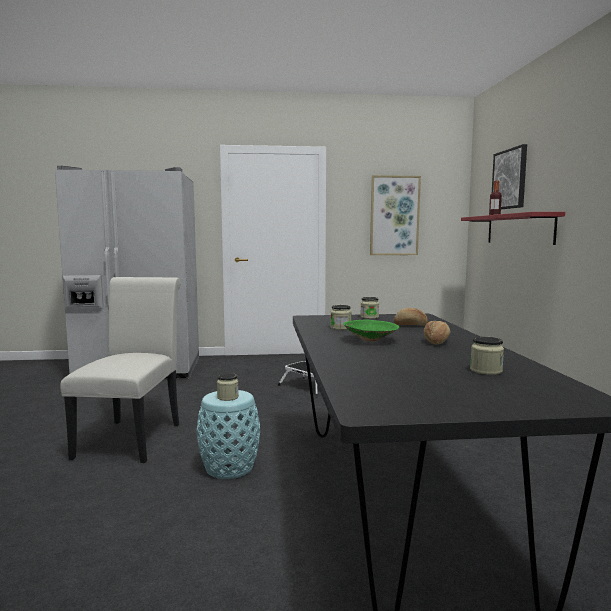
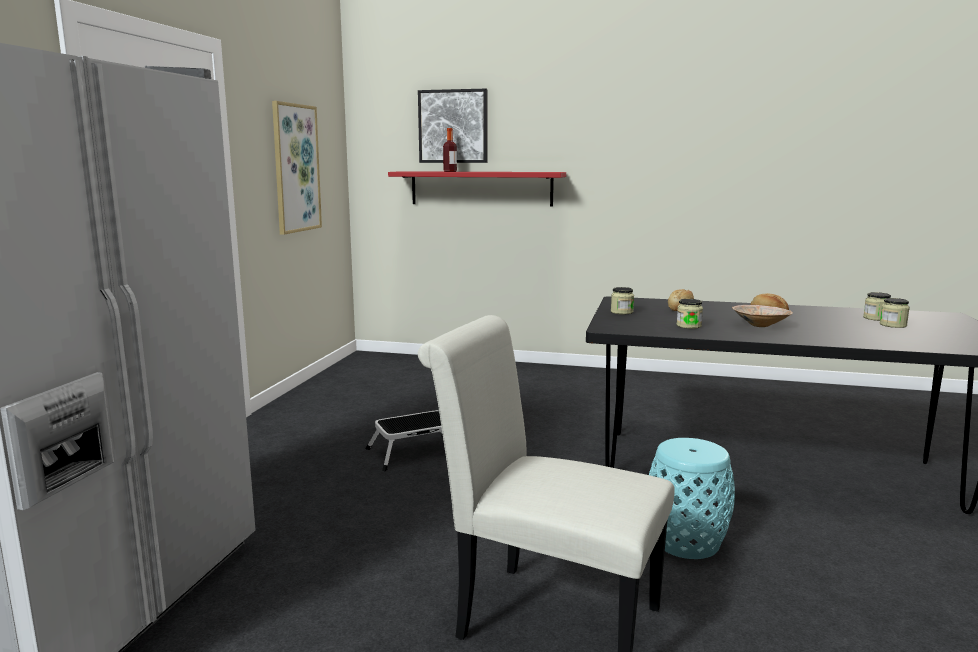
camera: 70 degrees left, 5 degrees up
(228, 397) = (696, 449): jar -> jar (893, 325)
(371, 340) = (761, 325): green bowl -> beige bowl

